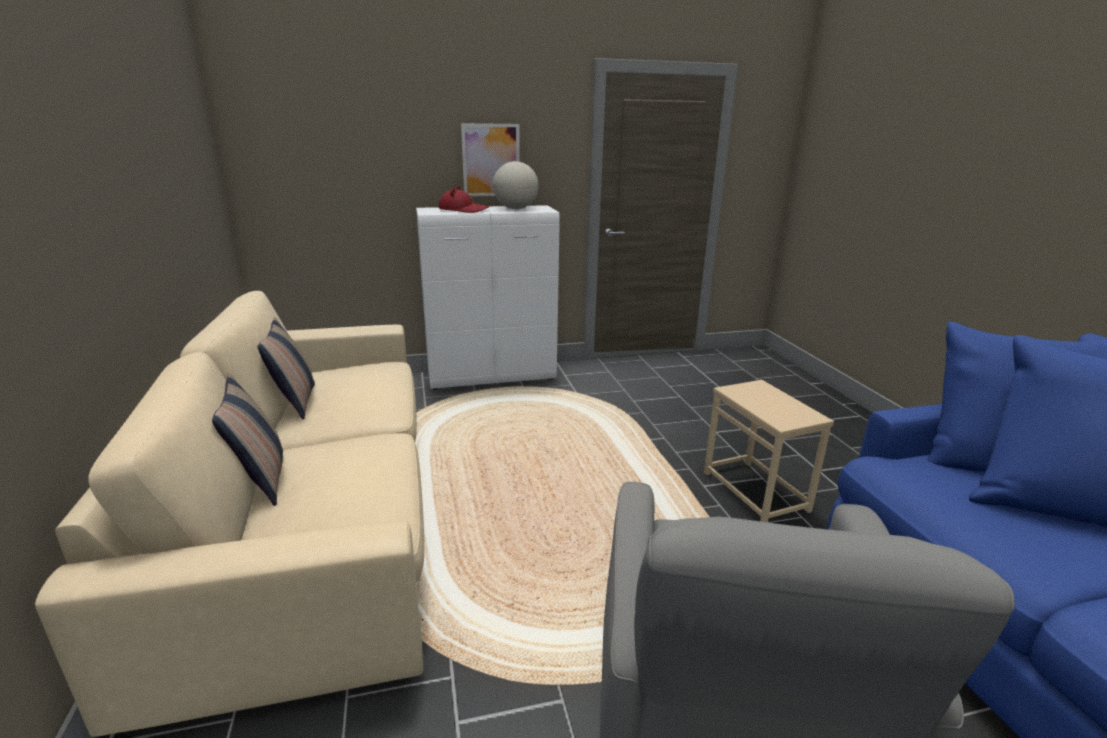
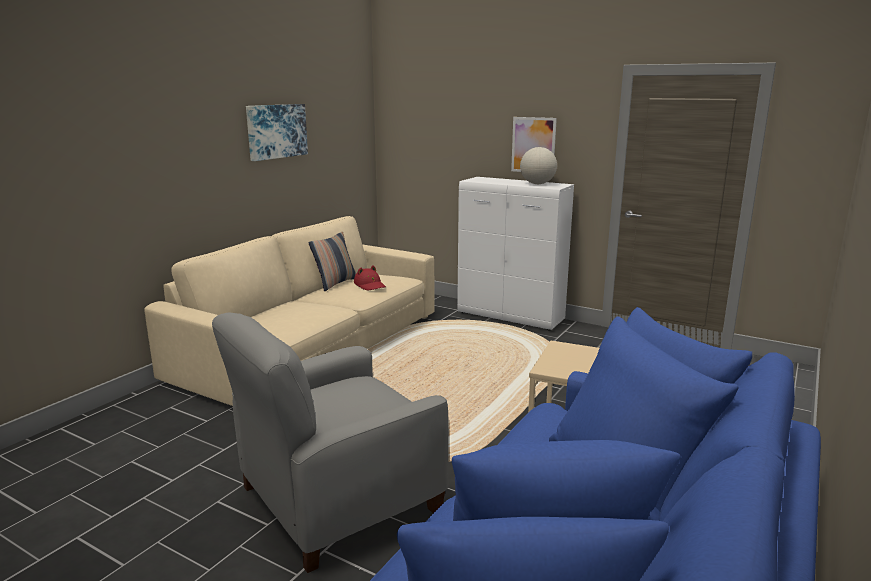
camera: 45 degrees right, 5 degrees down
(127, 147) = (276, 131): none -> picture
(261, 479) = (271, 307): pillow -> none
(463, 210) = (498, 181): red hat -> red hat (370, 285)

